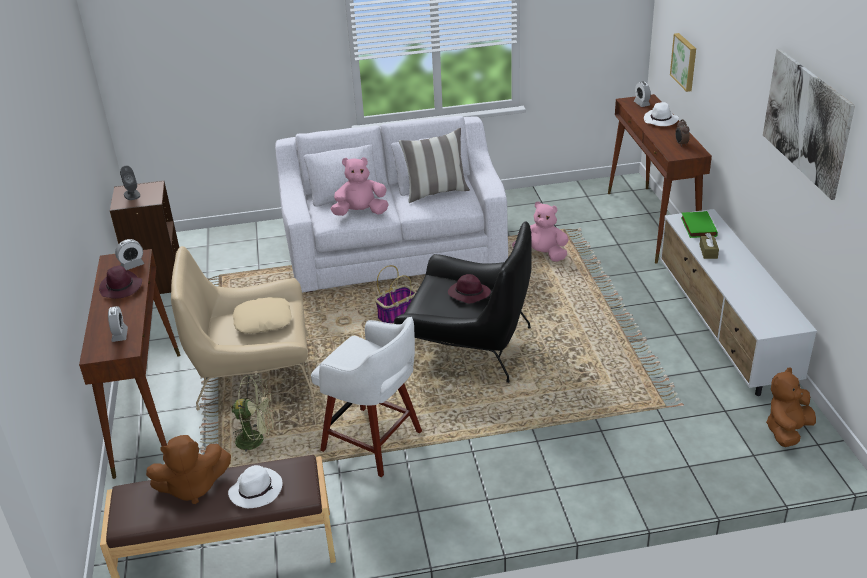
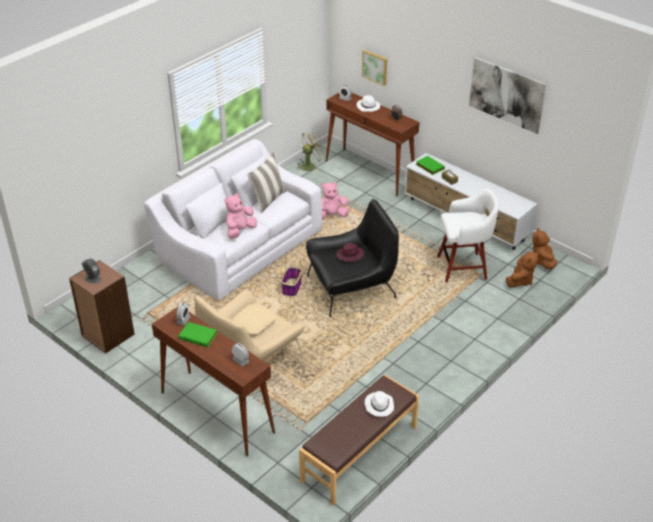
camera: 40 degrees left, 5 degrees up
(121, 288) = (198, 336): purple hat -> green book
(192, 487) = (346, 422): brown plush toy -> brown plush toy (520, 280)
(256, 440) = (301, 393): green fan -> green fan (310, 166)
(374, 442) = (365, 362): white stool -> white stool (463, 267)

